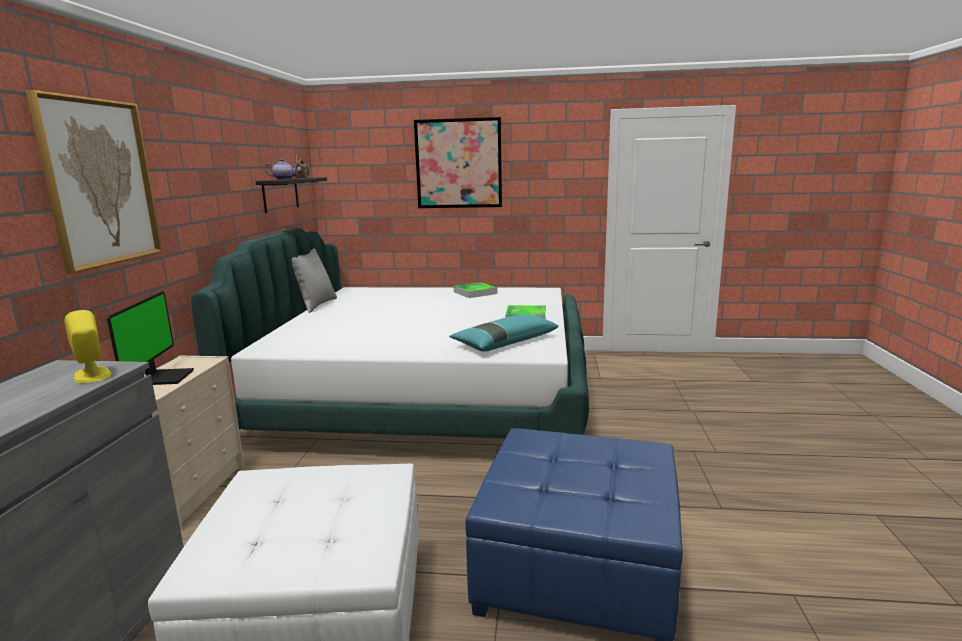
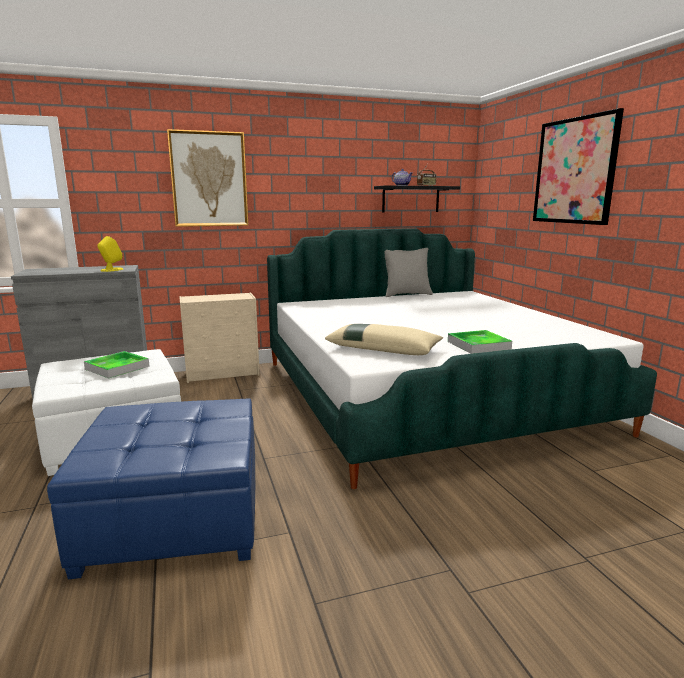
camera: 65 degrees right, 0 degrees up
(164, 377) = (213, 297): monitor -> none
(475, 293) = (534, 320): tray -> tray (117, 368)
(504, 342) = (383, 349): turquoise pillow -> beige pillow

